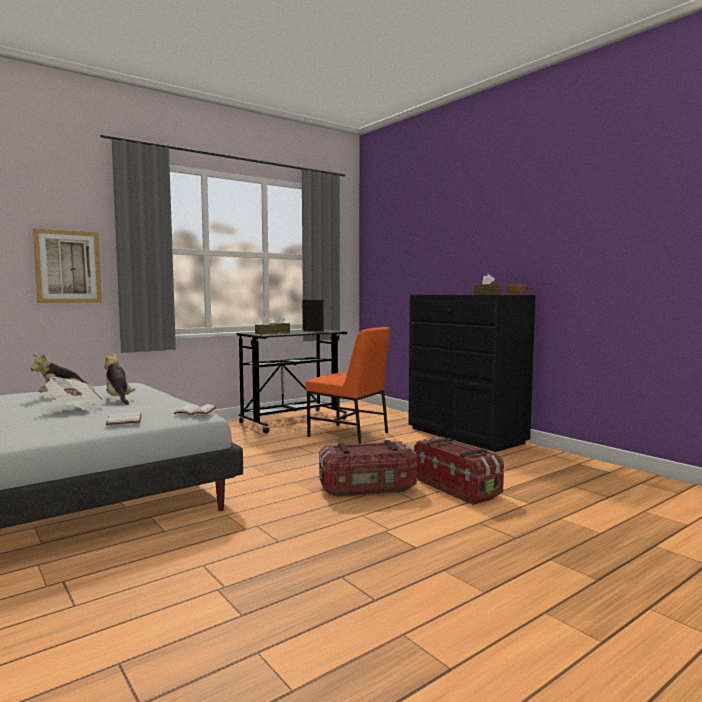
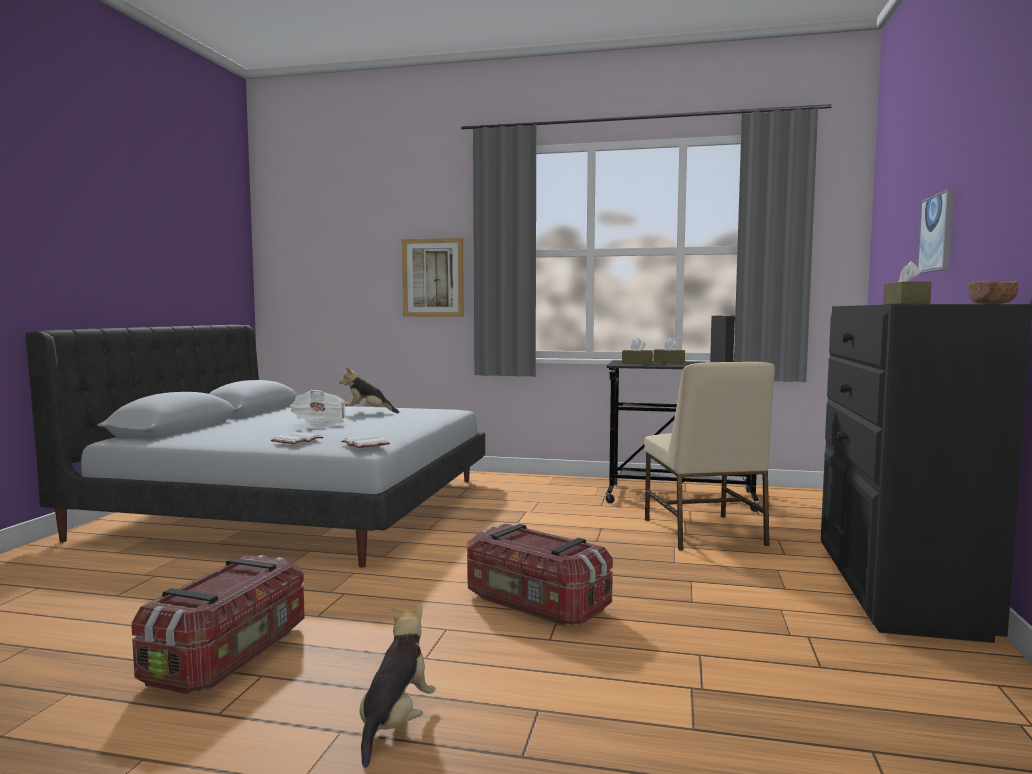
camera: 50 degrees right, 0 degrees up
(118, 399) = (380, 423): plush toy -> plush toy (396, 723)
(349, 435) = (703, 533): orange chair -> beige chair
(442, 257) = (937, 233): none -> picture
(457, 488) = (647, 653): storage box -> storage box (230, 654)

